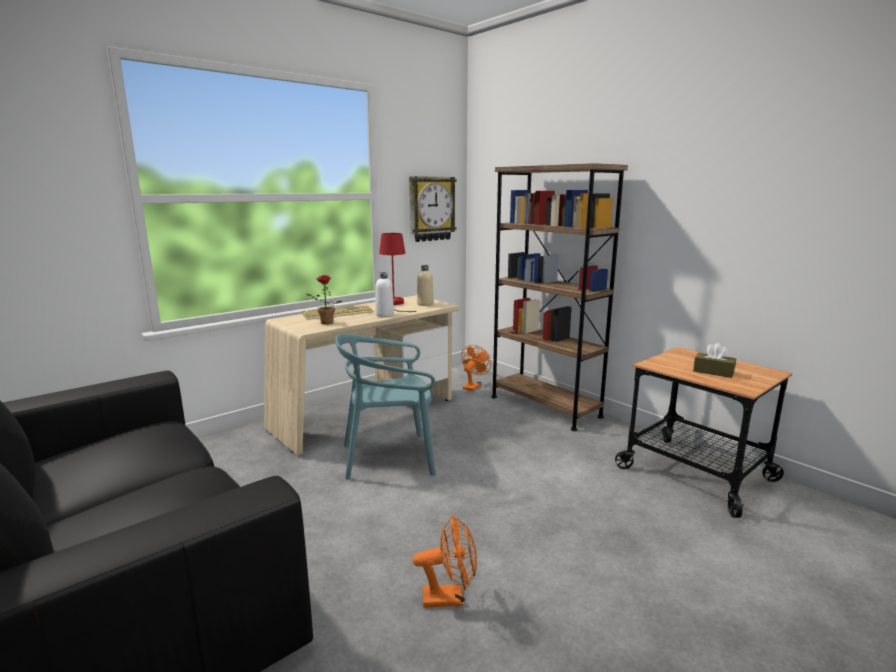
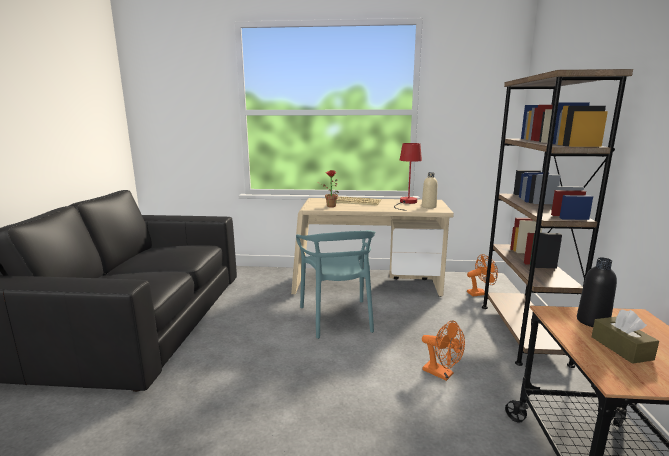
camera: 45 degrees right, 0 degrees up
(384, 315) = (379, 208): white bottle -> none
(389, 457) = (337, 318): turquoise chair -> turquoise chair turned 135 degrees counterclockwise
(431, 209) = (476, 124): wall clock -> none
(450, 598) = (233, 419): orange fan -> orange fan (442, 374)
(676, 362) = (592, 321): none -> black bottle

